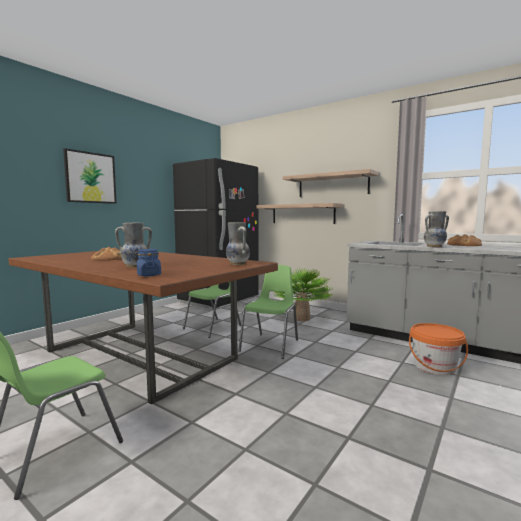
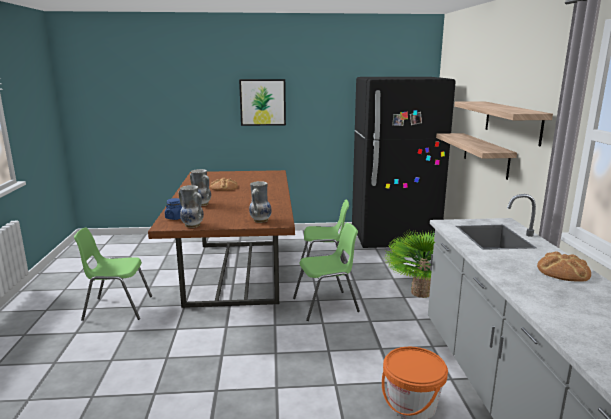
camera: 50 degrees right, 10 degrees up
(434, 247) = (485, 259): vase -> vase (192, 225)

